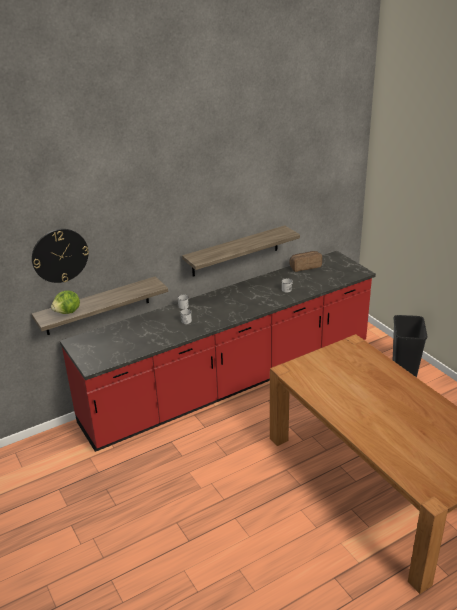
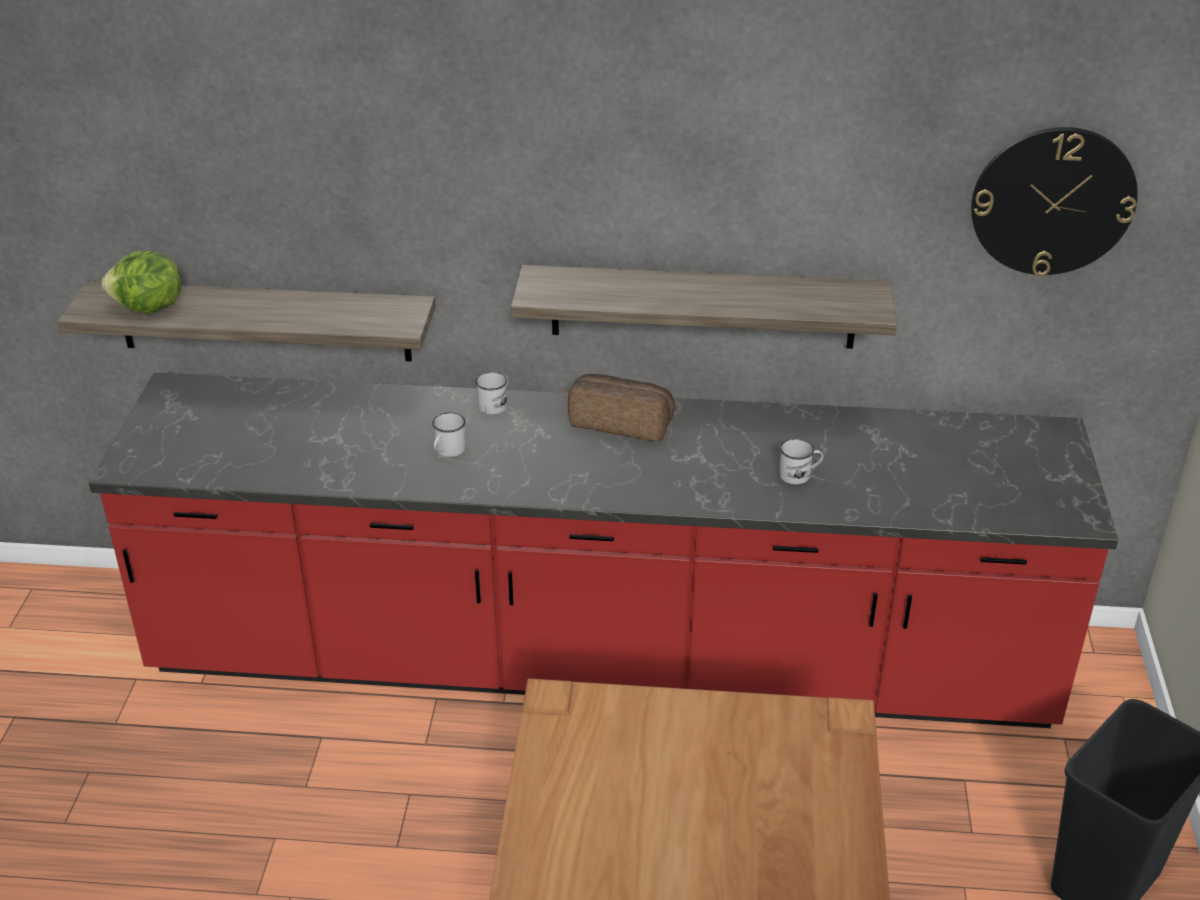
camera: 35 degrees right, 5 degrees up
(60, 255) = (159, 157): wall clock -> wall clock (1052, 201)
(305, 266) = (928, 428): bread -> bread (622, 422)

